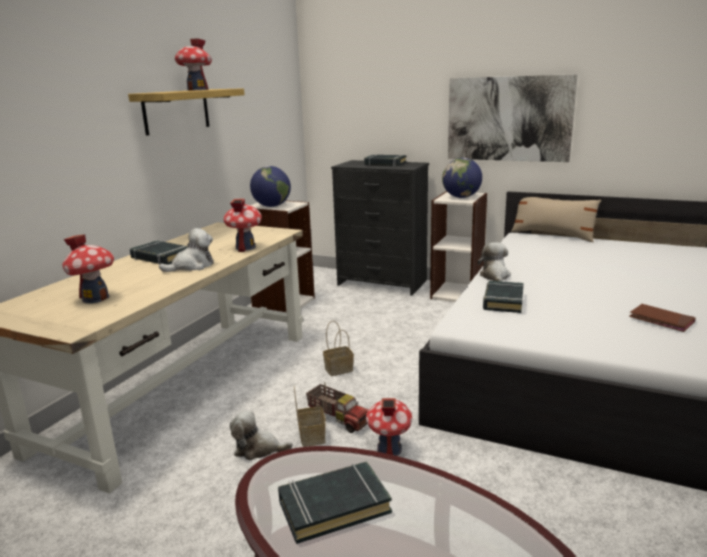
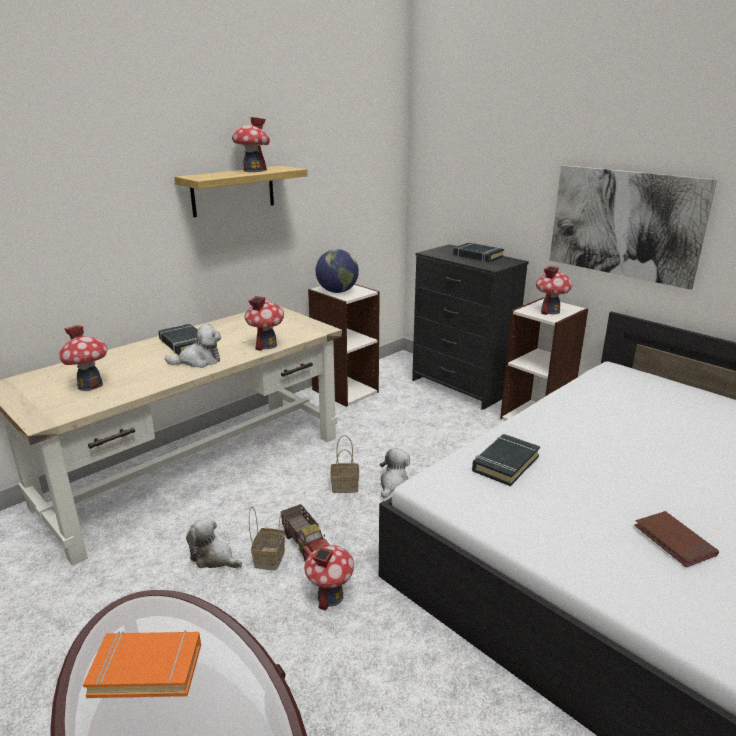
camera: 20 degrees right, 5 degrees up
(334, 506) = (147, 669): black book -> orange book
(461, 197) = (550, 311): globe -> toy house
(495, 276) = (527, 425): plush toy -> plush toy (393, 483)
(553, 235) = (655, 376): beige pillow -> none

